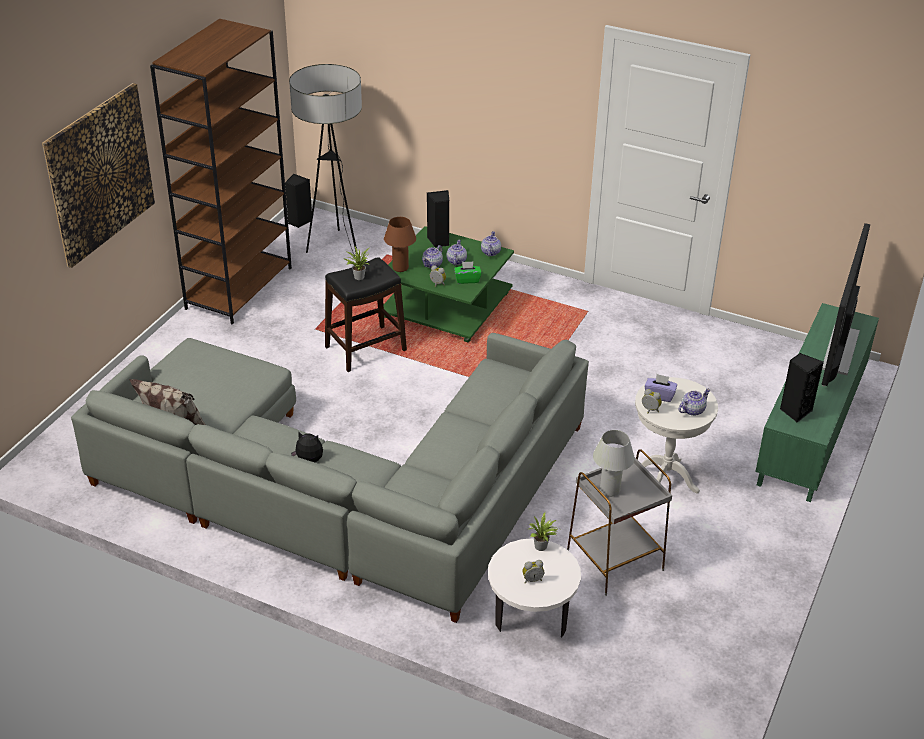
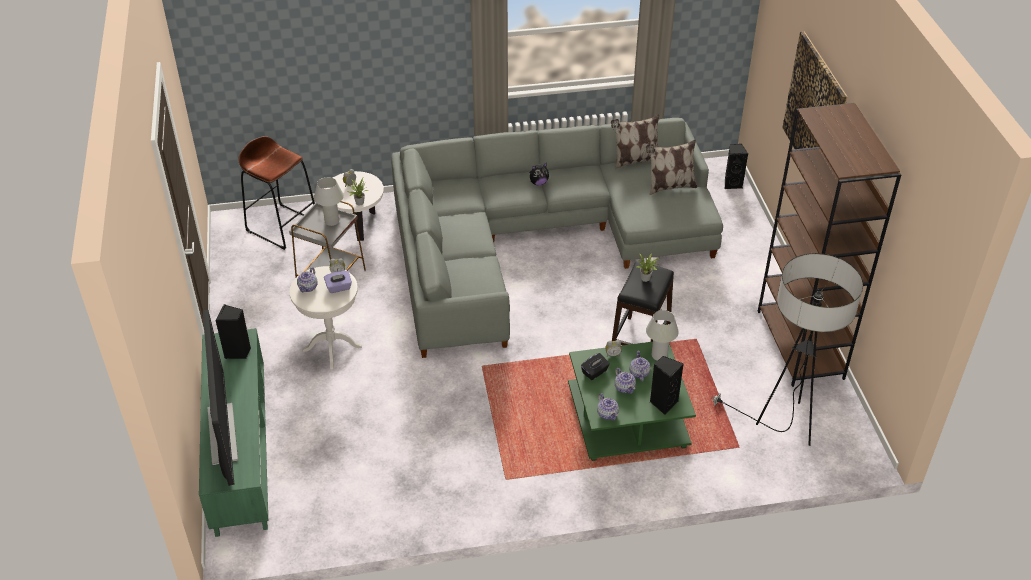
camera: 145 degrees right, 5 degrees up
(186, 382) = (669, 186): none -> pillow
(299, 221) = (860, 443): black speaker -> black speaker (732, 184)
(400, 268) = (659, 355): brown table lamp -> white table lamp
(467, 279) = (595, 372): green tissue box -> black tissue box
(631, 671) = (282, 226): none -> brown stool

